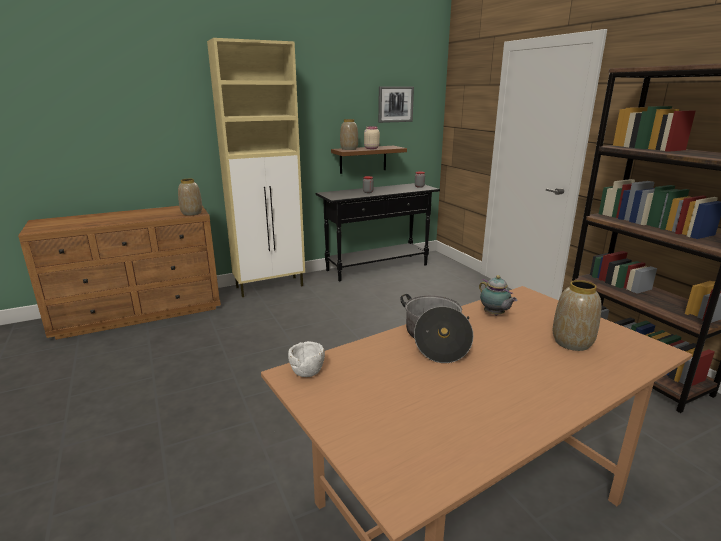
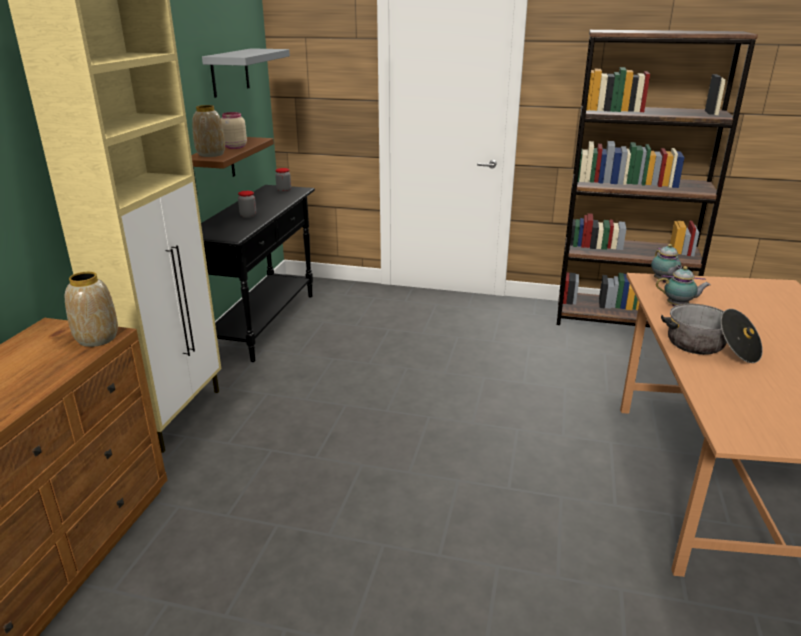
camera: 50 degrees left, 5 degrees up
(307, 371) = (733, 426): white bowl -> none
(395, 104) = (230, 72): picture -> grey shelf
(534, 300) = (663, 281): none -> teapot
(571, 342) = (753, 303): vase -> none

